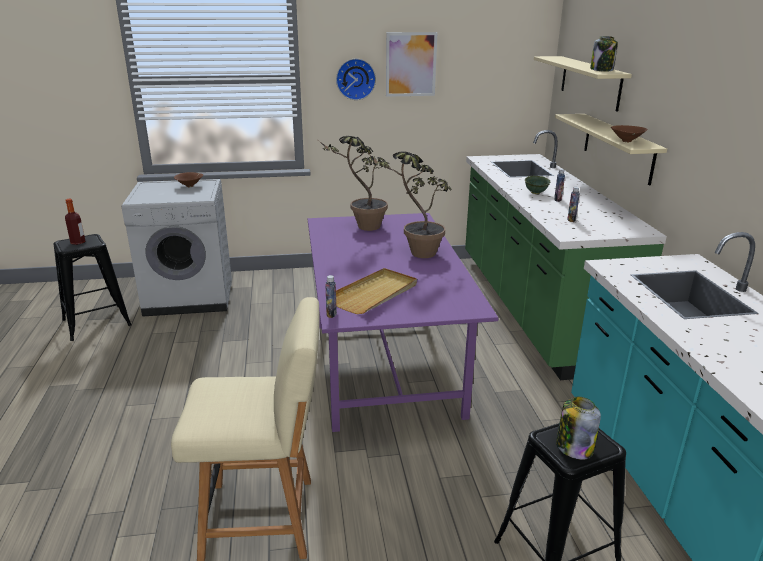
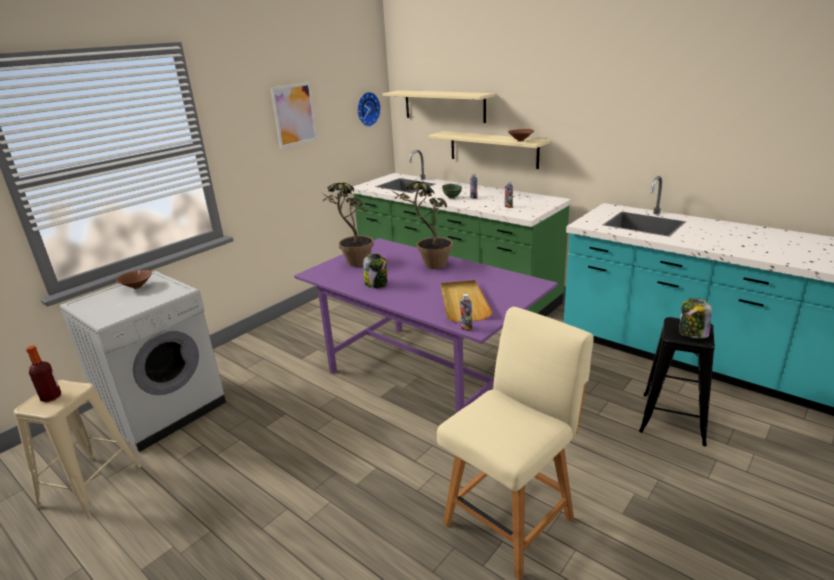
camera: 40 degrees left, 0 degrees up
(96, 322) = (90, 486): black stool -> beige stool
(355, 79) = (252, 136): wall clock -> wall clock (367, 109)
(602, 70) = (469, 93): jar -> jar (376, 284)

